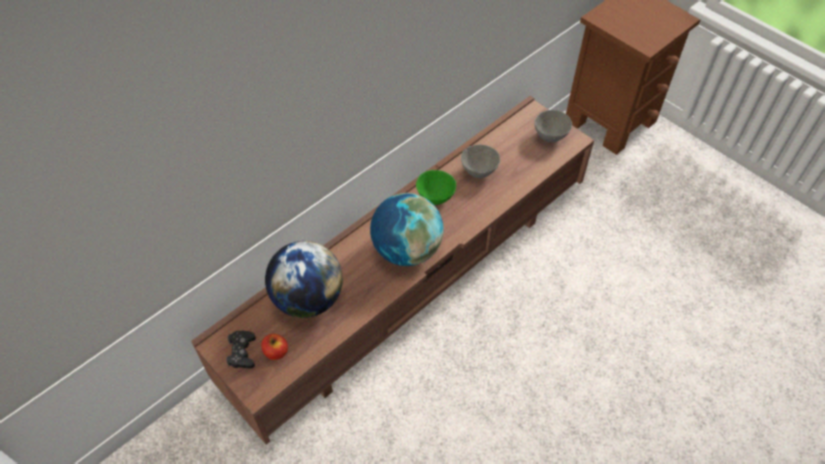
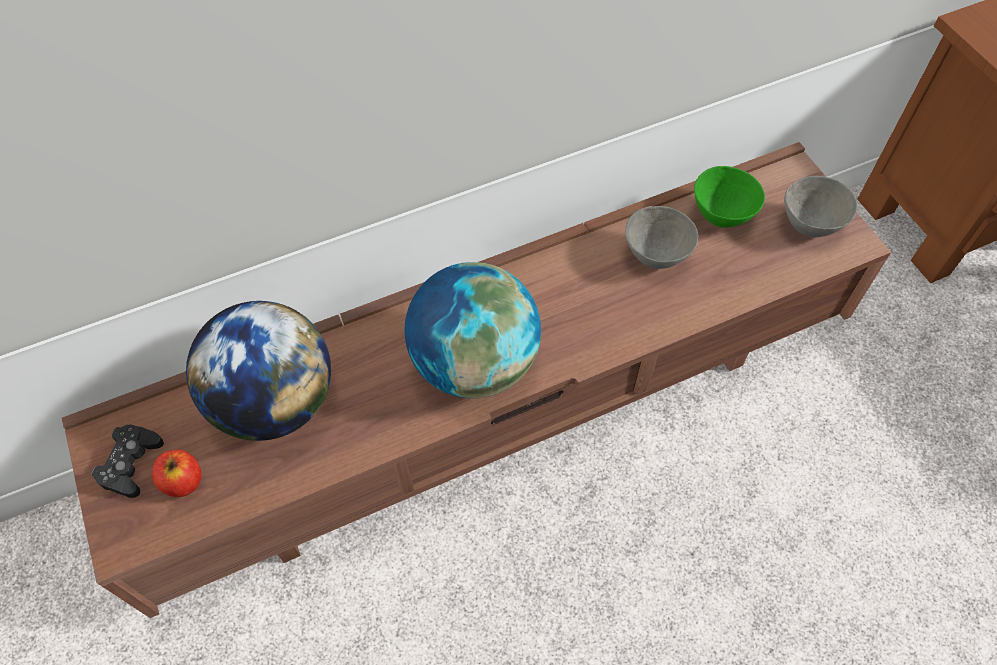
camera: 20 degrees right, 5 degrees up
(435, 199) = (560, 284): green bowl -> green bowl (720, 217)

